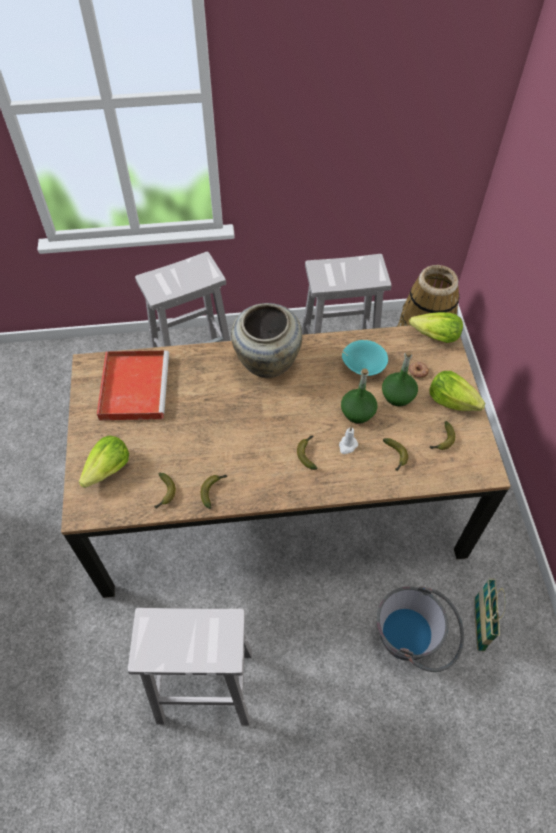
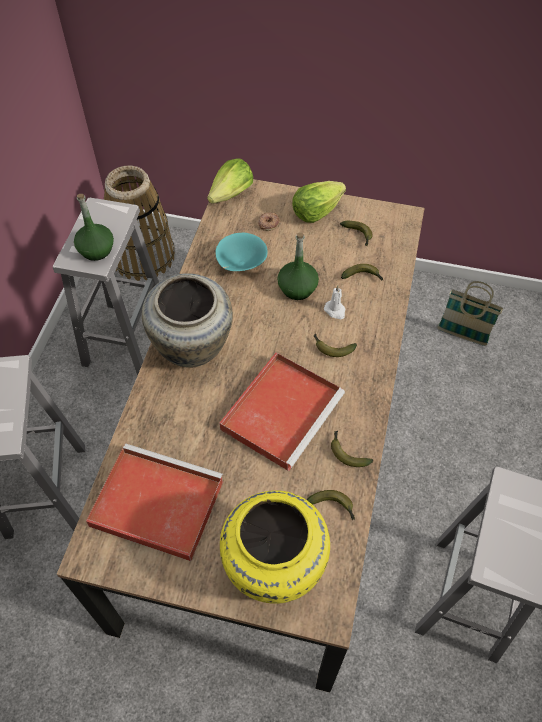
camera: 70 degrees left, 0 degrees up
(108, 469) = (274, 565): lettuce -> yellow vase
(235, 437) = (282, 410): none -> red tray
(398, 395) = (291, 249): green bottle -> green bottle (96, 250)
(413, 641) = (464, 390): grey bucket -> none

